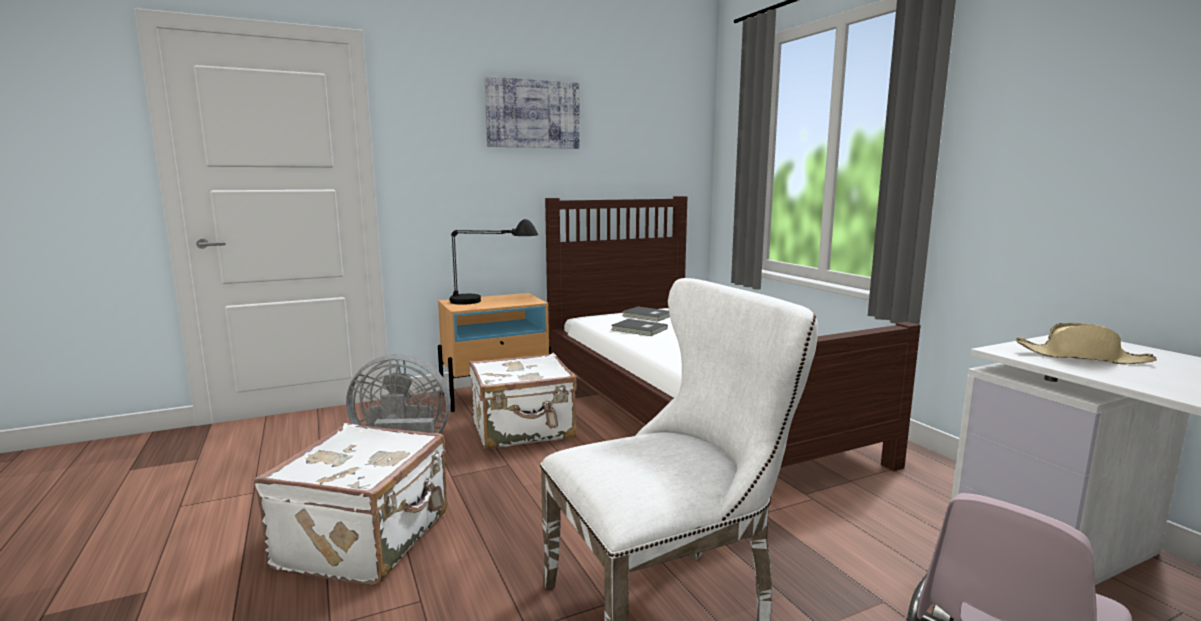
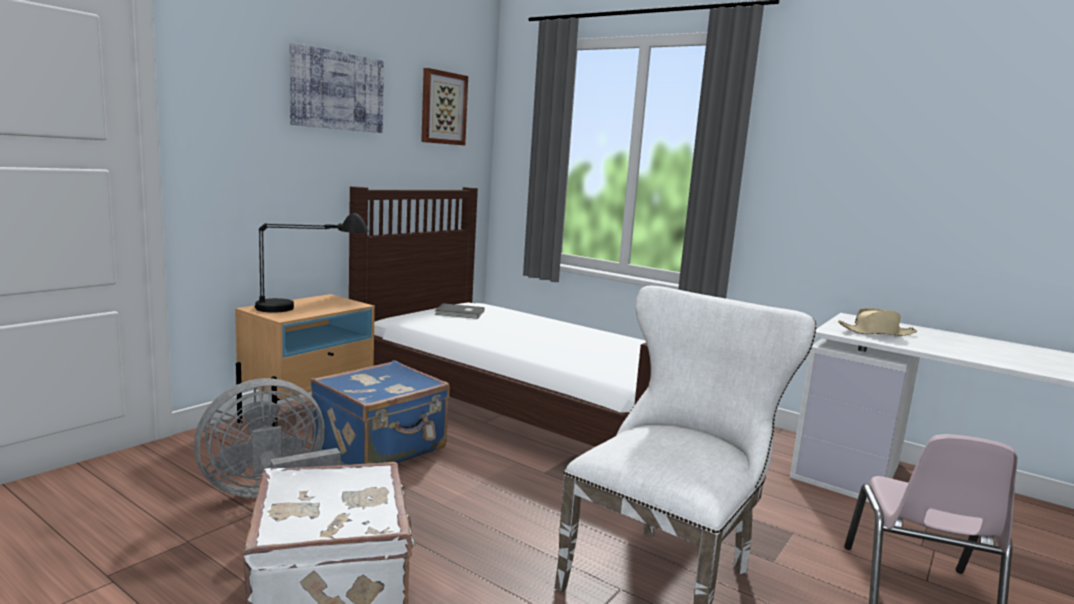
camera: 30 degrees left, 0 degrees up
(523, 430) = (381, 449): white suitcase -> blue suitcase
(639, 329) = (472, 328): grey book -> none
(649, 121) = (443, 108): none -> picture

